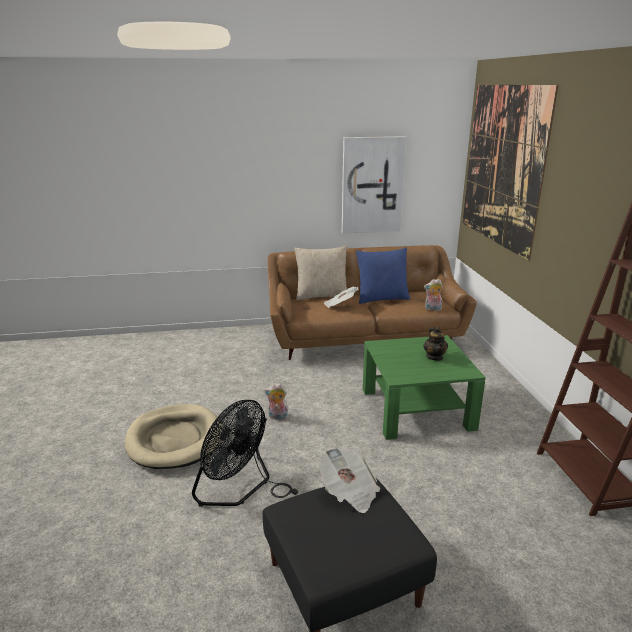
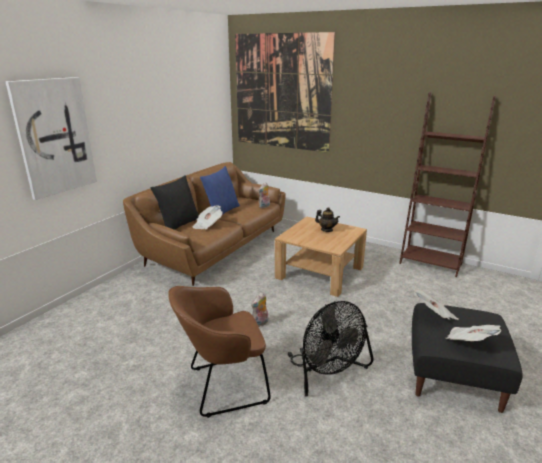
camera: 50 degrees left, 0 degrees up
(175, 439) = (223, 385): beige dog bed -> brown armchair
(246, 485) = (325, 372): black fan -> black fan turned 105 degrees counterclockwise
(319, 536) = (469, 342): none -> newspaper
(321, 296) = (178, 224): beige pillow -> black pillow
(372, 185) = (182, 120): picture -> picture (54, 137)
(416, 408) = (320, 272): green coffee table -> brown coffee table

